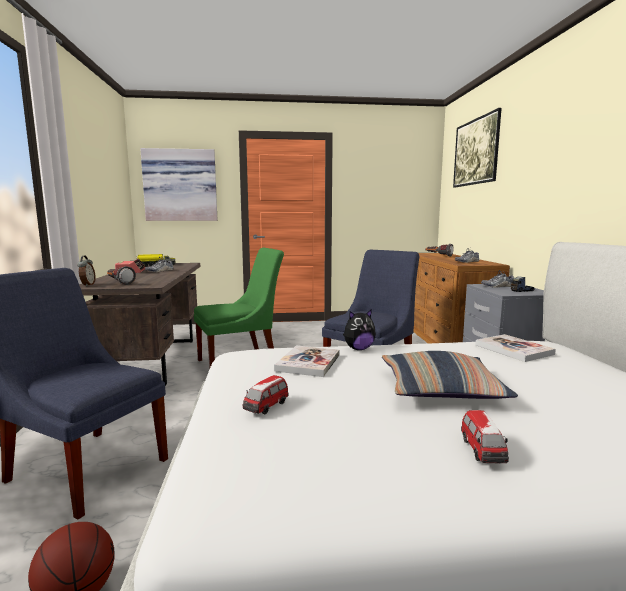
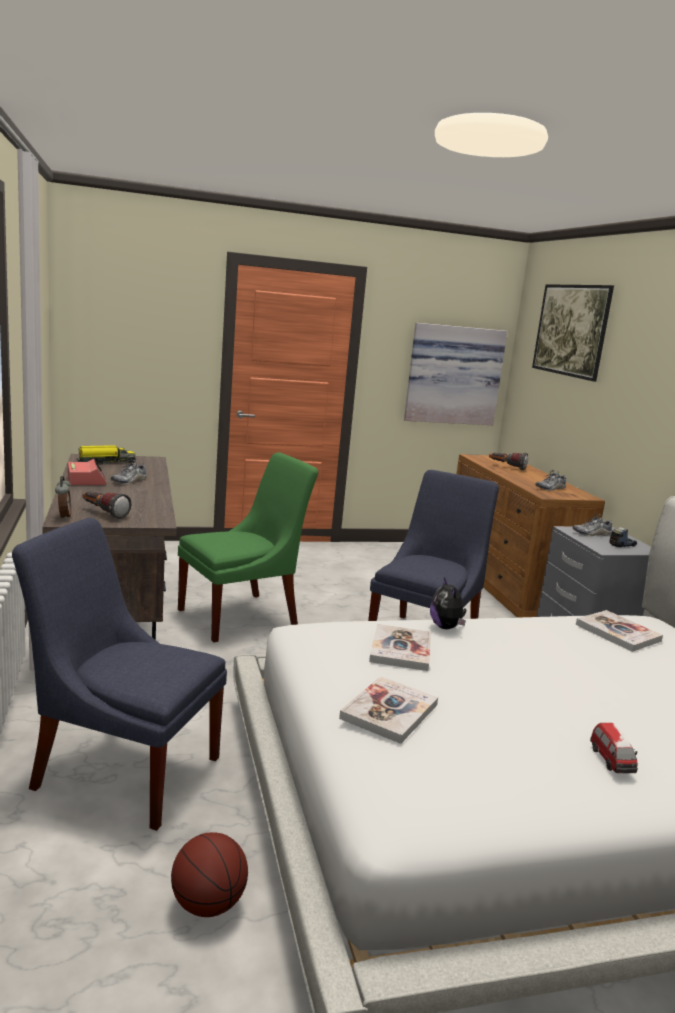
camera: 10 degrees left, 5 degrees up
(180, 185) = (130, 329): picture -> picture (453, 374)
(266, 407) = (389, 711): toy car -> book
(358, 349) = (446, 627): plush toy -> plush toy turned 105 degrees clockwise
(440, 389) = (555, 689): pillow -> none

